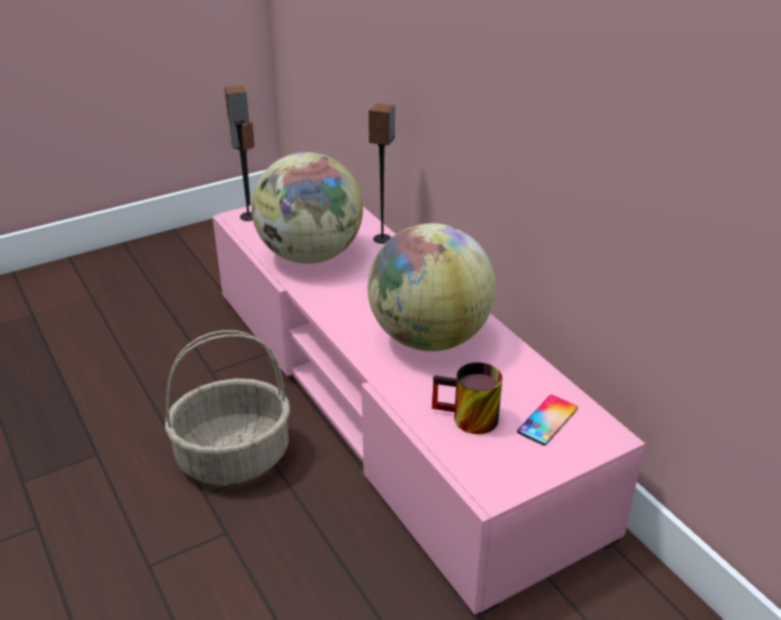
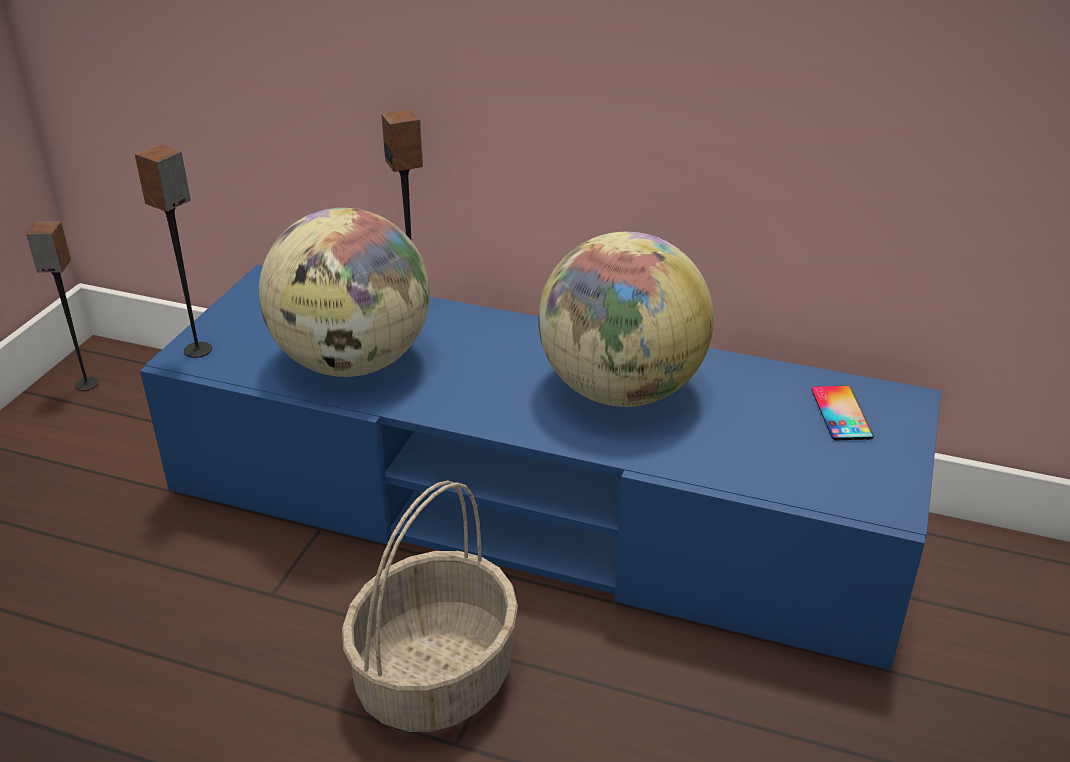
camera: 40 degrees left, 0 degrees up
(390, 401) = (535, 508): pink tv stand -> blue tv stand
(466, 420) = (775, 454): mug -> none

